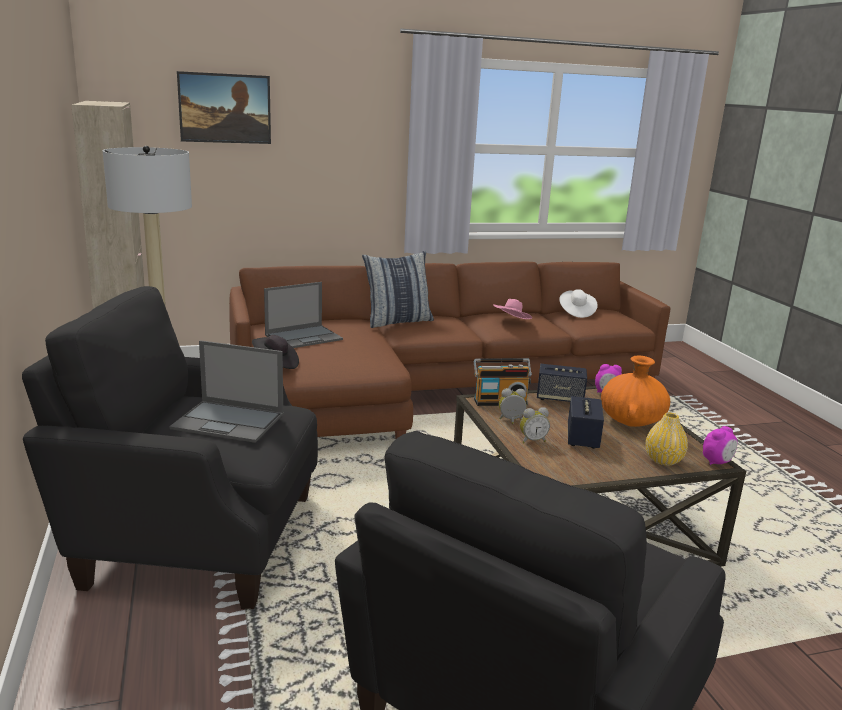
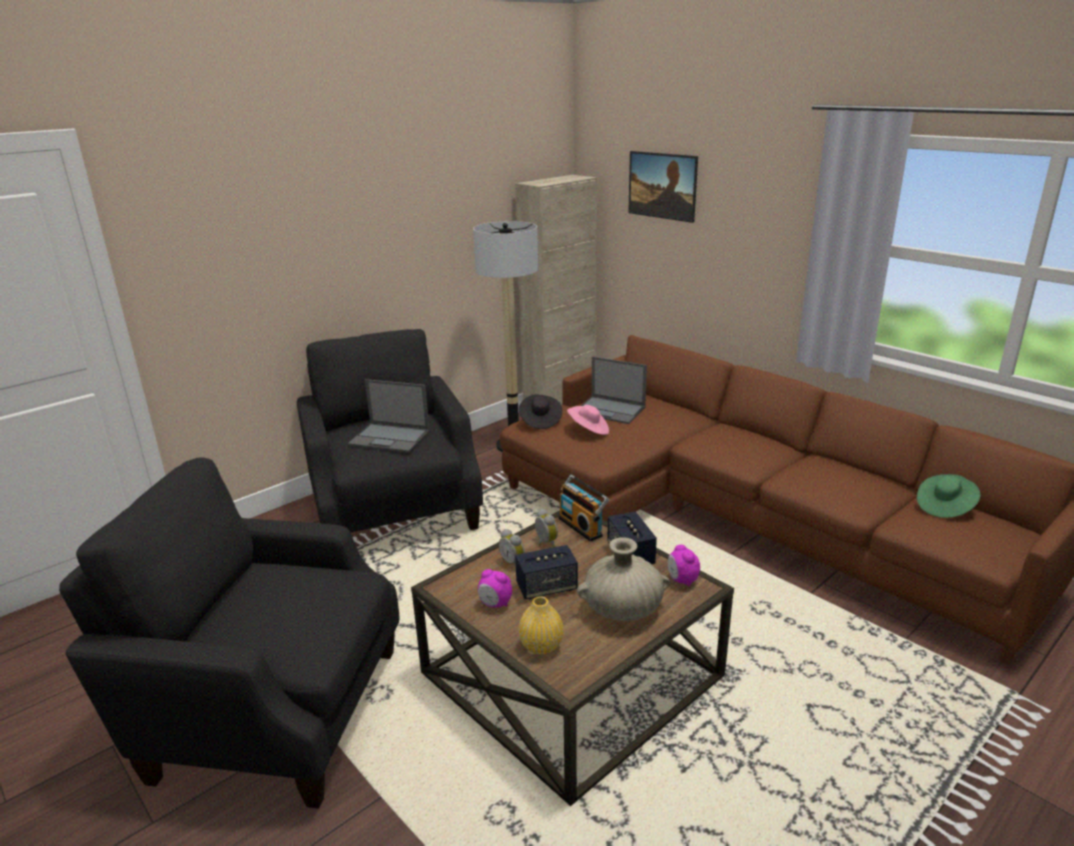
camera: 65 degrees right, 5 degrees up
(229, 421) = (390, 438): laptop -> laptop turned 60 degrees counterclockwise
(398, 321) = (720, 429): pillow -> none
(511, 322) = (824, 478): pink hat -> pink hat (589, 430)
(576, 312) = (944, 507): white hat -> green hat
(631, 421) = (623, 610): orange vase -> beige vase
(717, 462) = (570, 684): alarm clock -> alarm clock (495, 604)

